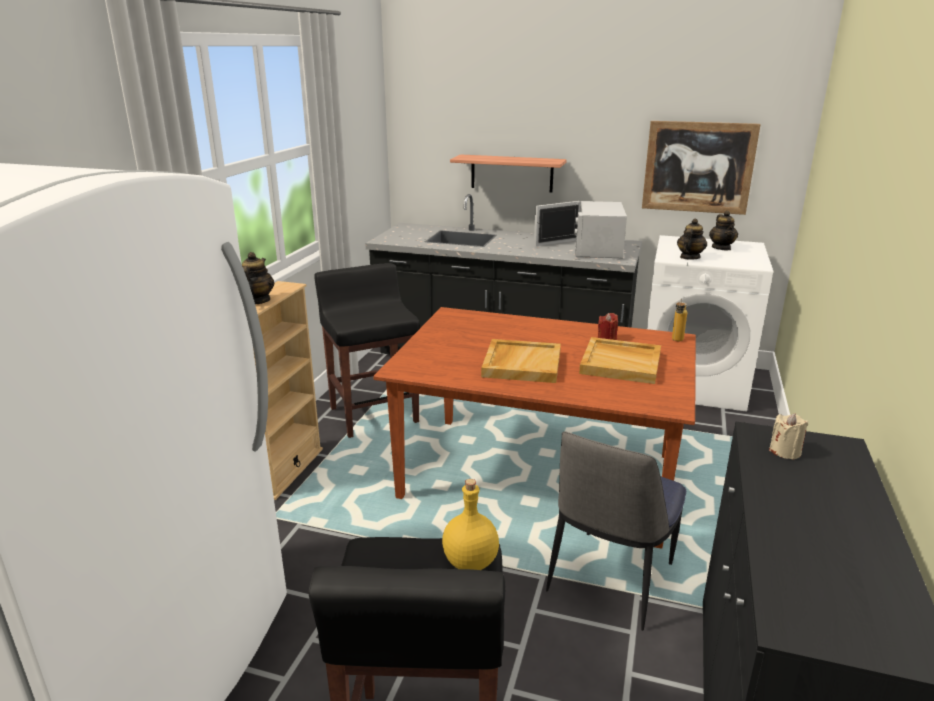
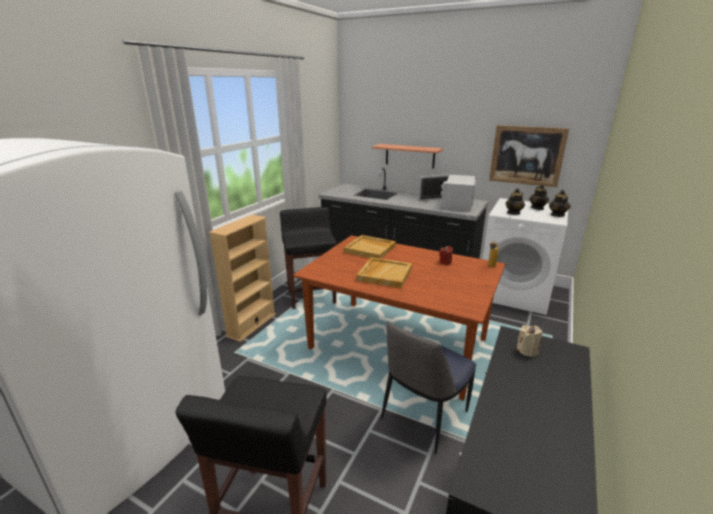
camera: 10 degrees right, 0 degrees up
(257, 301) = (233, 225): teapot -> teapot (557, 215)
(470, 561) = (301, 400): yellow bottle -> none
(621, 363) = (448, 279): beige tray -> beige tray (370, 249)

